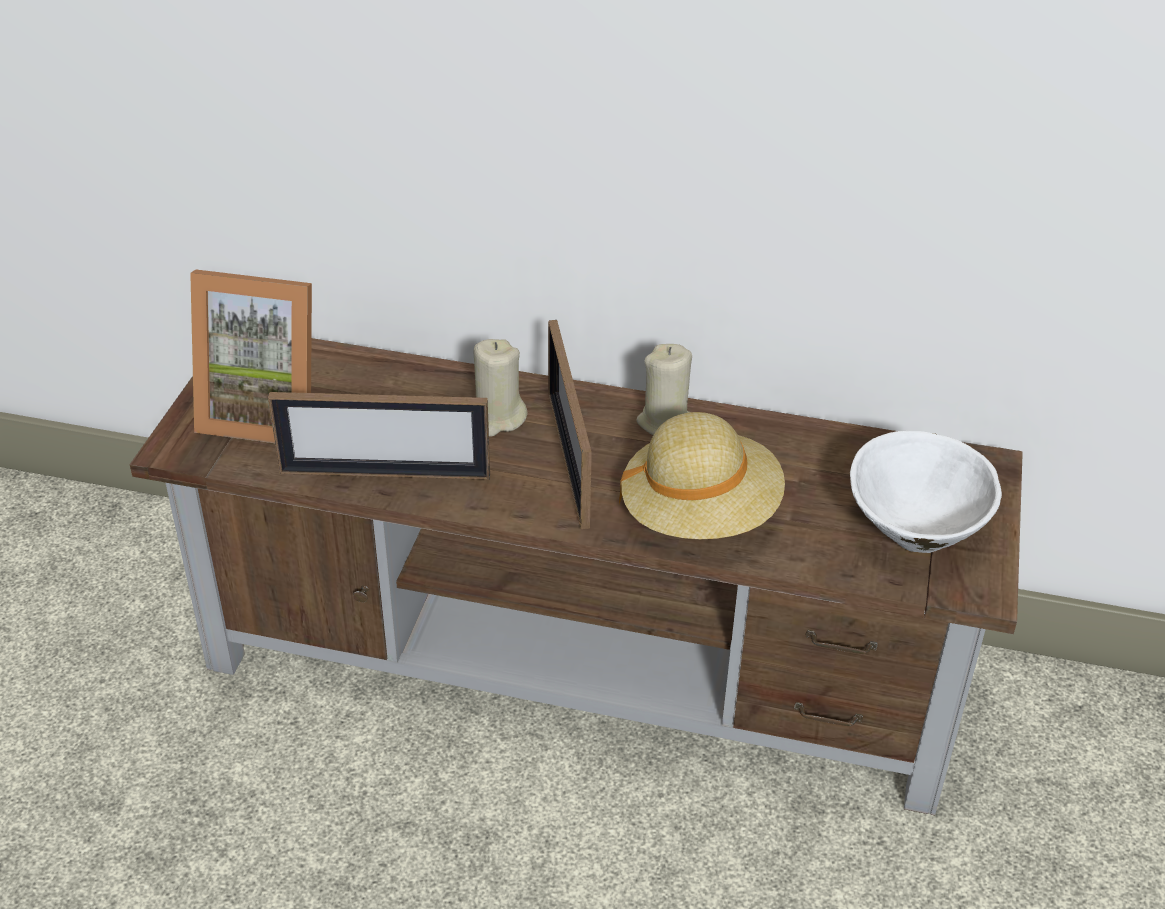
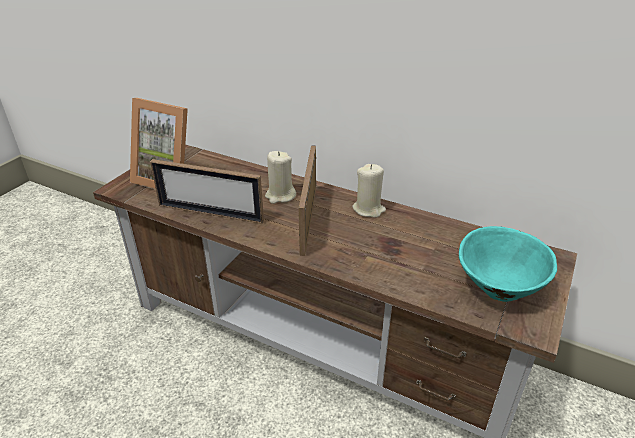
camera: 15 degrees right, 5 degrees down
(700, 513) = (370, 258): beige hat -> none
(914, 529) = (499, 286): white bowl -> turquoise bowl

